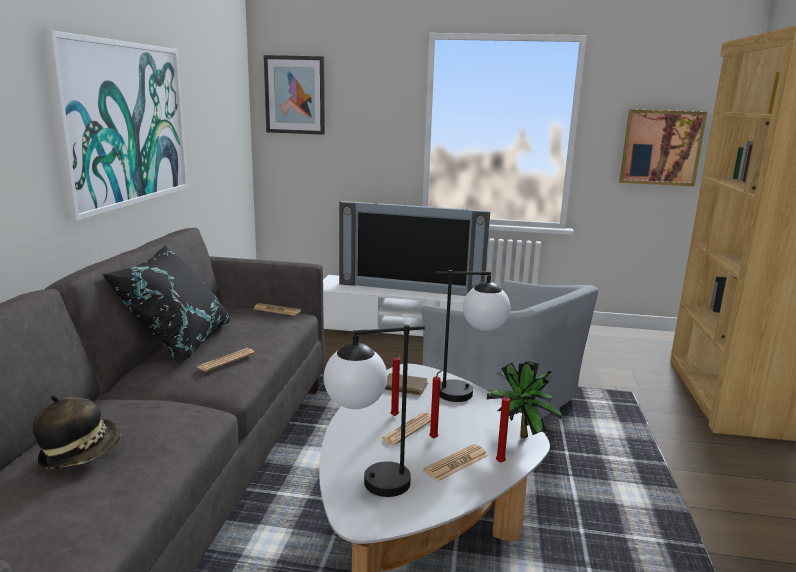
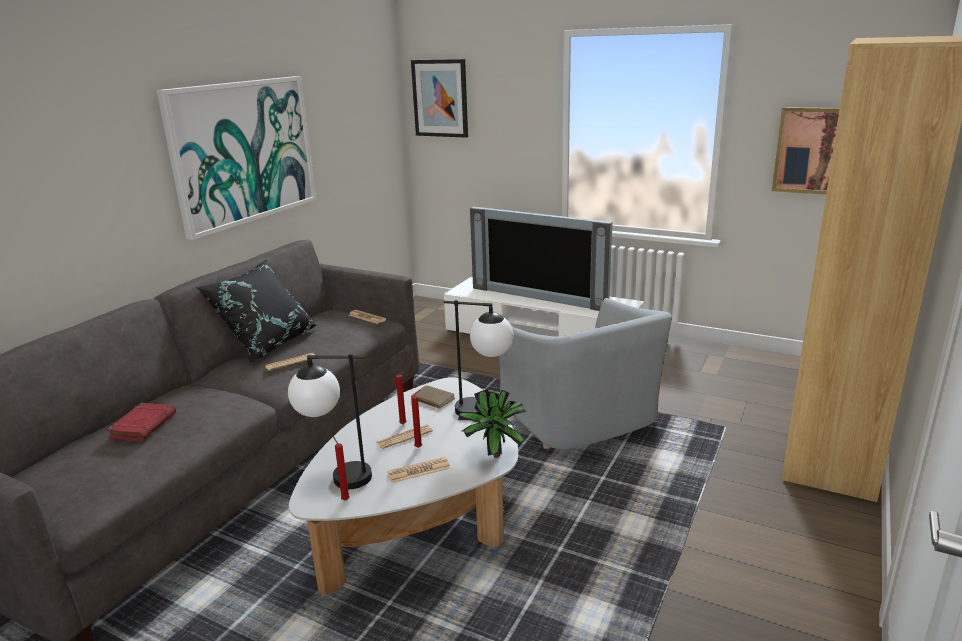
camera: 20 degrees right, 5 degrees up
(80, 452) = (143, 425): hat -> red book
(498, 462) = (454, 474): red candle -> red candle (344, 499)

